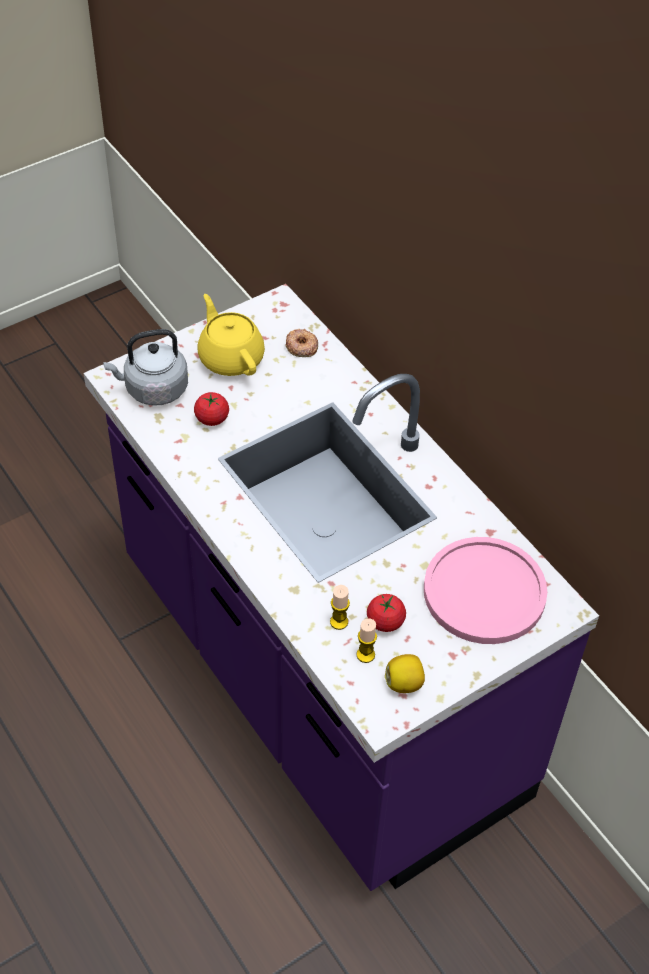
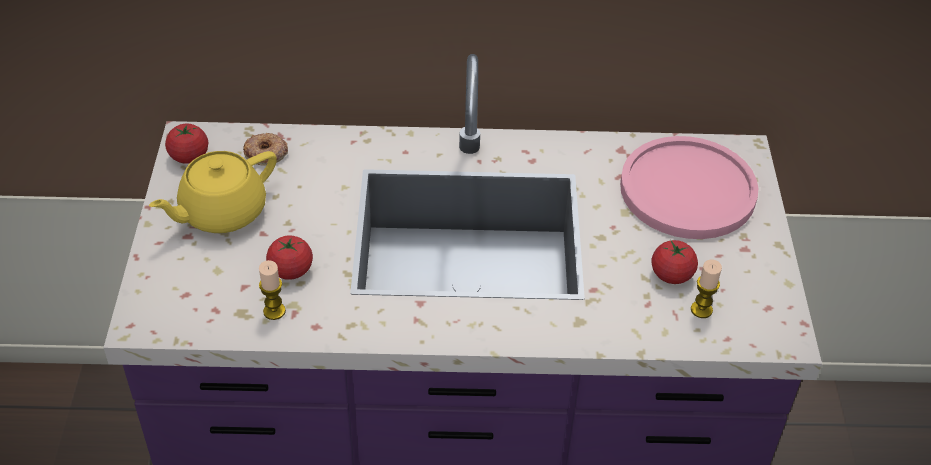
camera: 55 degrees left, 5 degrees down
(153, 389) = (197, 297): grey kettle -> none
(231, 357) = (221, 212): yellow teapot -> yellow teapot turned 45 degrees counterclockwise
(264, 313) = (189, 156): none -> tomato
(339, 622) = (646, 308): candle -> candle (274, 311)
(404, 683) = (755, 299): lemon -> none

